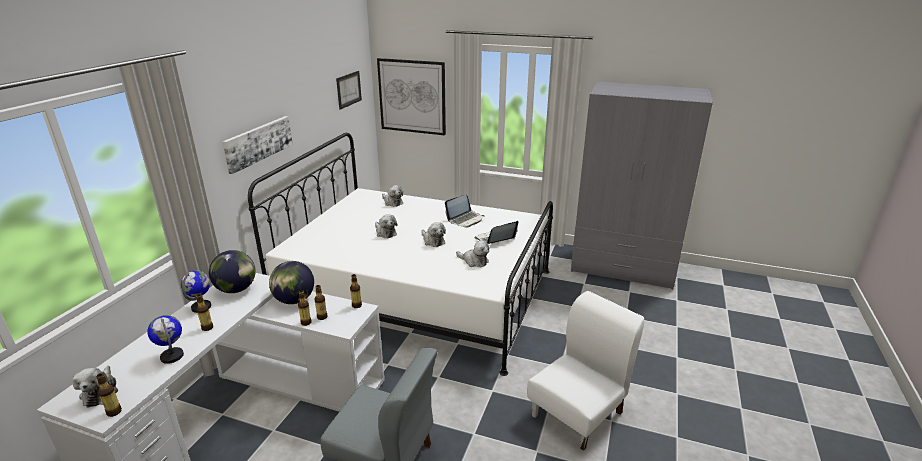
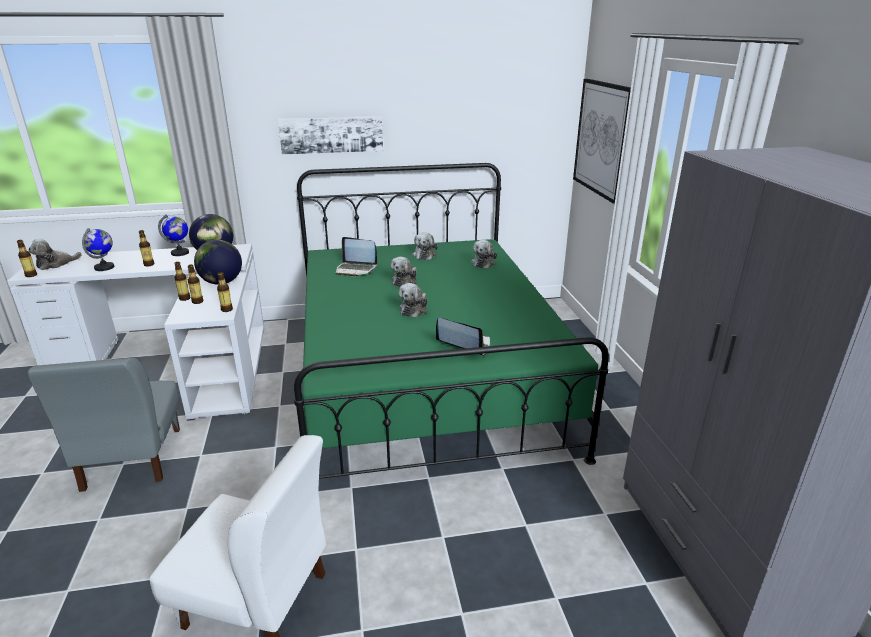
camera: 60 degrees right, 0 degrees up
(348, 89) = (517, 111): picture -> none
(418, 293) = (424, 376): white bed -> green bed
(465, 219) = (496, 311): laptop -> laptop (356, 269)
(474, 261) = (389, 346): plush toy -> plush toy (424, 254)

